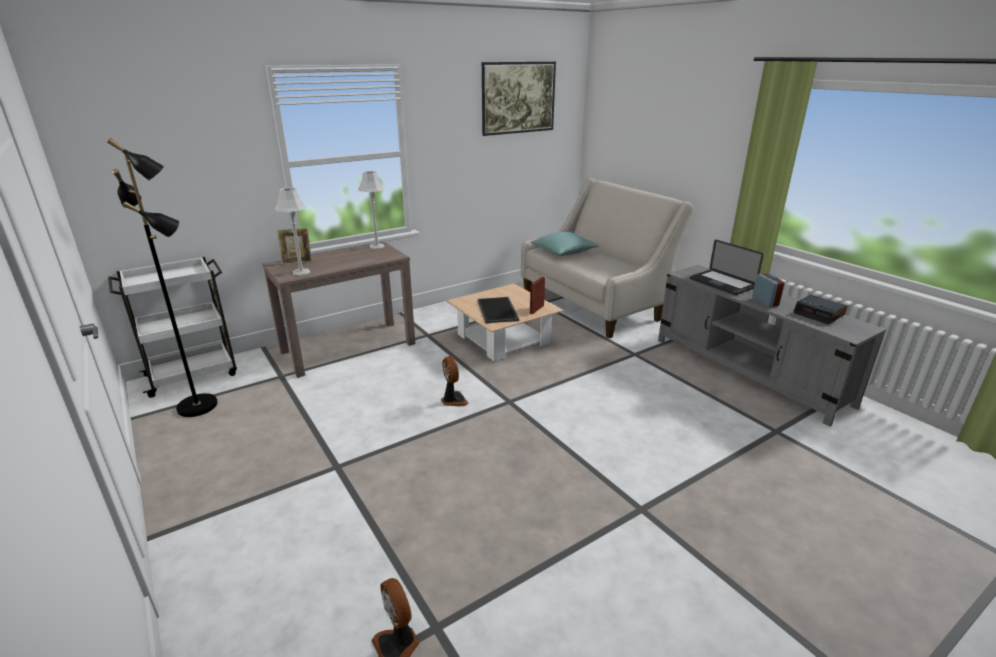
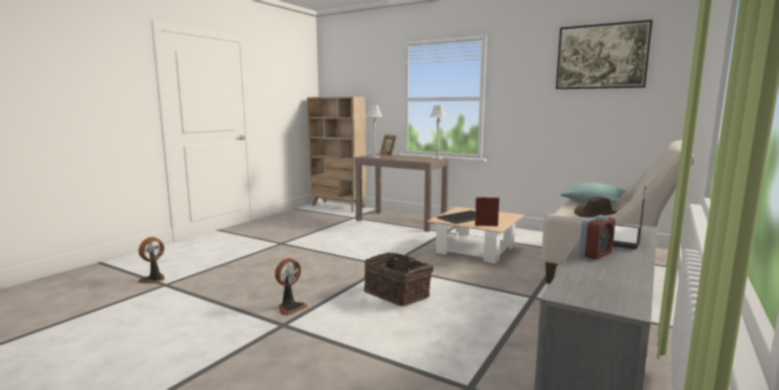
camera: 65 degrees right, 15 degrees down
(194, 374) = (338, 206): white cart -> beige bookcase
(199, 406) = (313, 213): black floor lamp -> none
(453, 400) = (370, 252): fan -> fan (290, 307)
(595, 415) = (398, 294): none -> basket
(605, 264) = (596, 214): none -> brown hat
(819, 314) = (615, 280): alarm clock -> none

